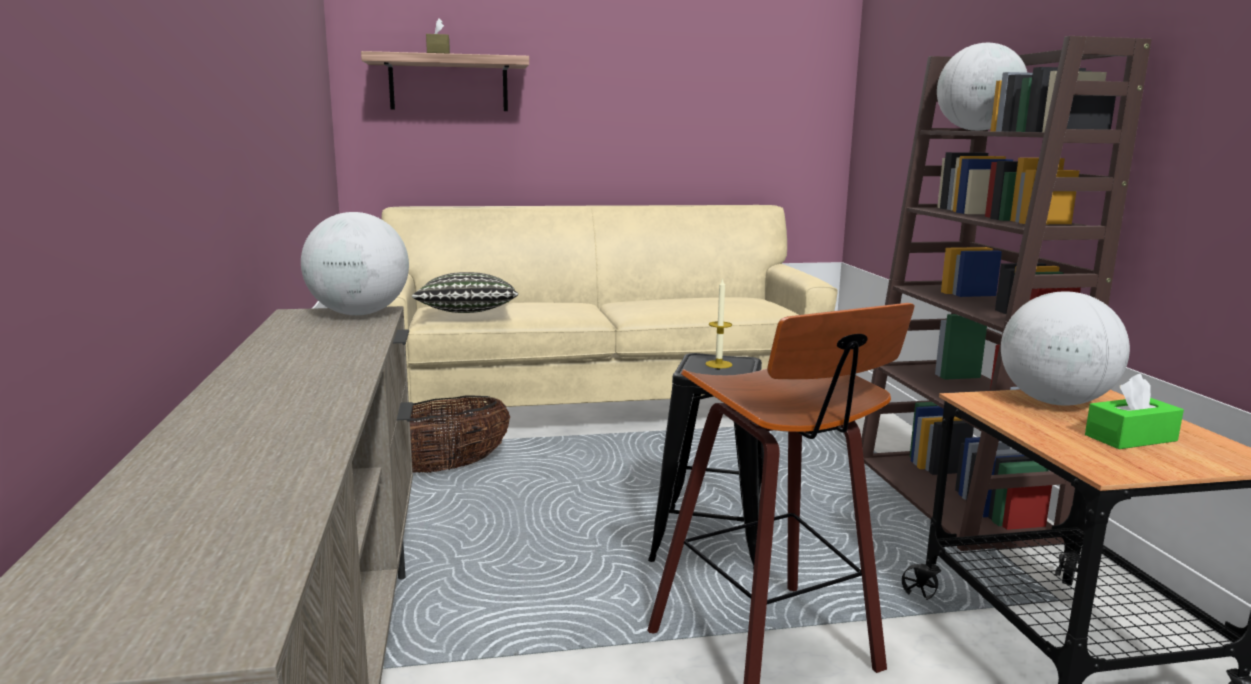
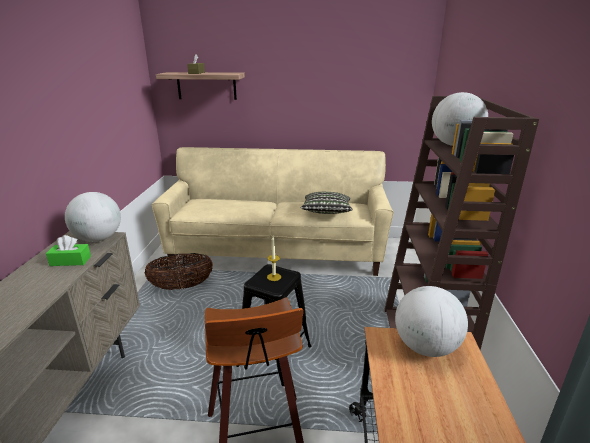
camera: 15 degrees right, 10 degrees up
(467, 313) = (200, 211): pillow -> pillow (326, 212)
(1130, 438) = (441, 395): green tissue box -> green tissue box (70, 261)

